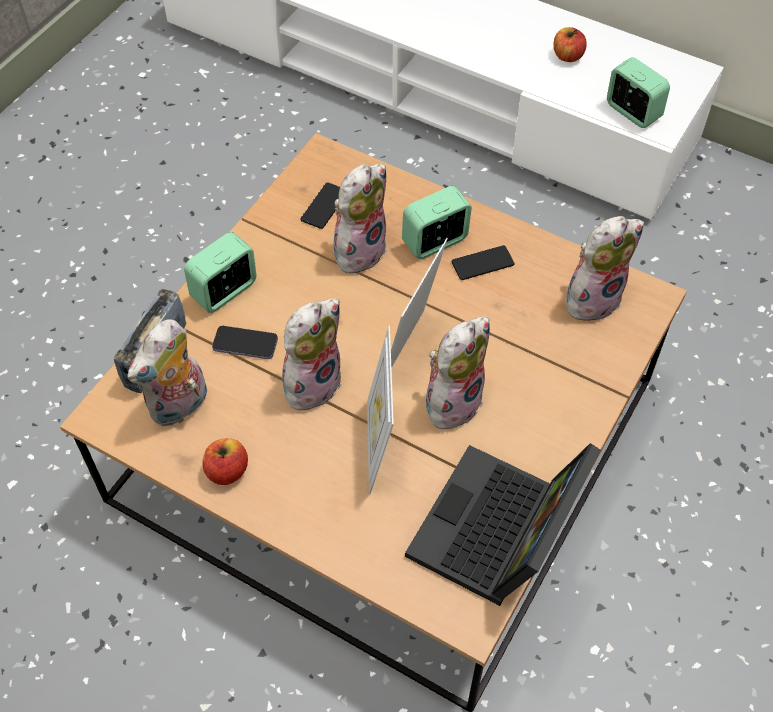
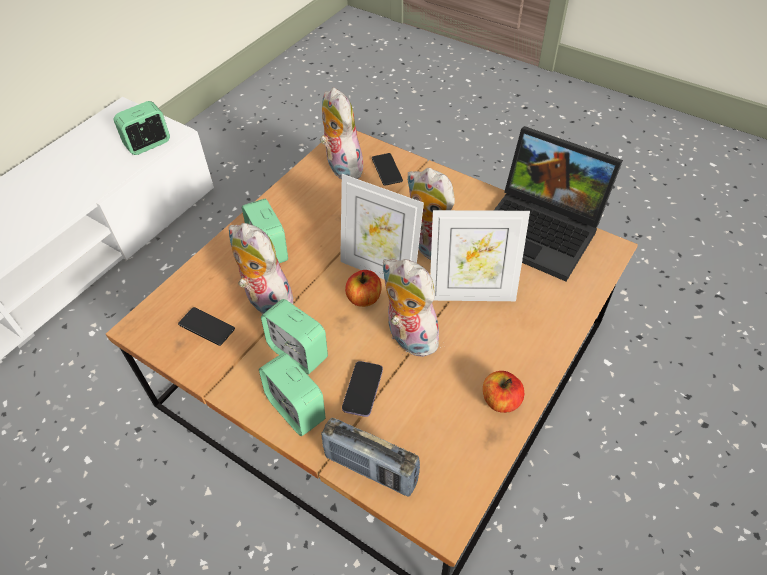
camera: 85 degrees left, 5 degrees down
(180, 407) = (432, 443): plush toy -> none
(292, 285) = (298, 352): none -> alarm clock
(482, 263) = (298, 223): phone -> phone (387, 170)
(567, 56) = (68, 173): apple -> apple (364, 298)

